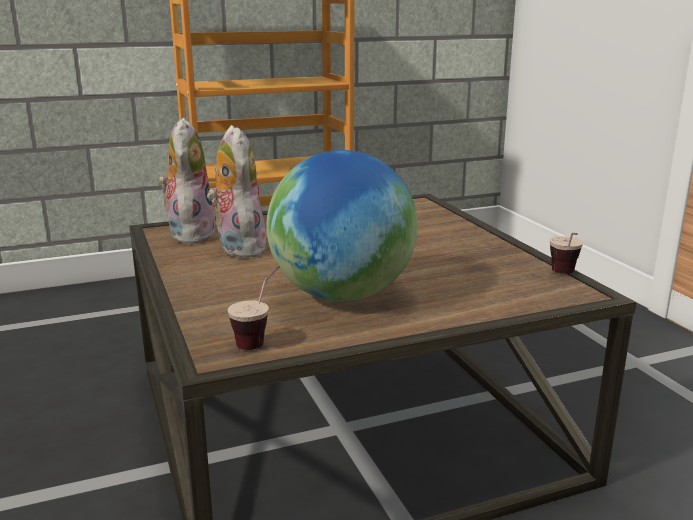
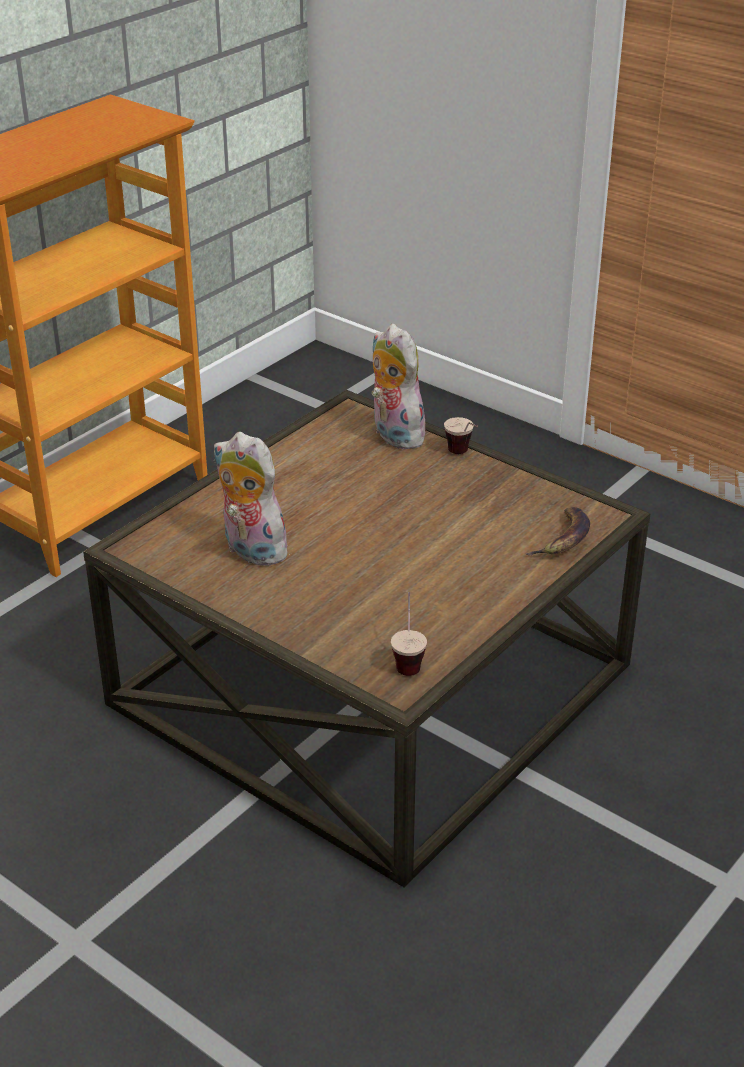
camera: 30 degrees left, 15 degrees up
(189, 234) = (171, 544): plush toy -> plush toy (393, 435)
(343, 295) = (420, 584): globe -> none
(519, 298) = (564, 539): none -> banana
(565, 275) = (577, 496): cup -> cup (463, 455)

